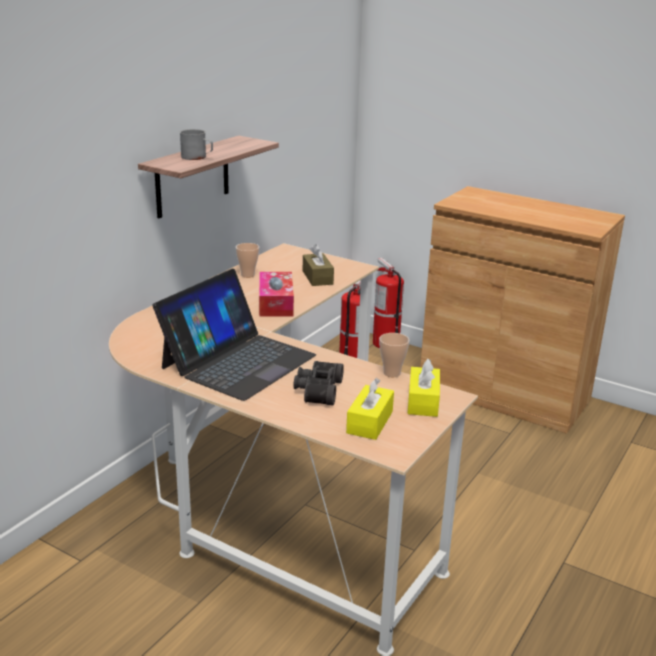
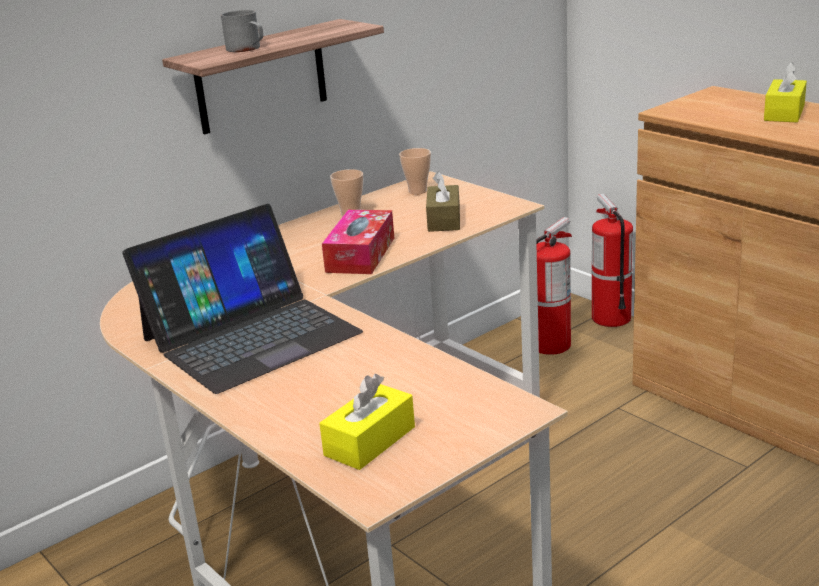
camera: 20 degrees right, 0 degrees up
(317, 390) = (328, 385): black binoculars -> none
(392, 373) = (455, 366): cup -> cup (417, 191)
(423, 401) = (472, 414): yellow tissue box -> yellow tissue box (784, 113)

